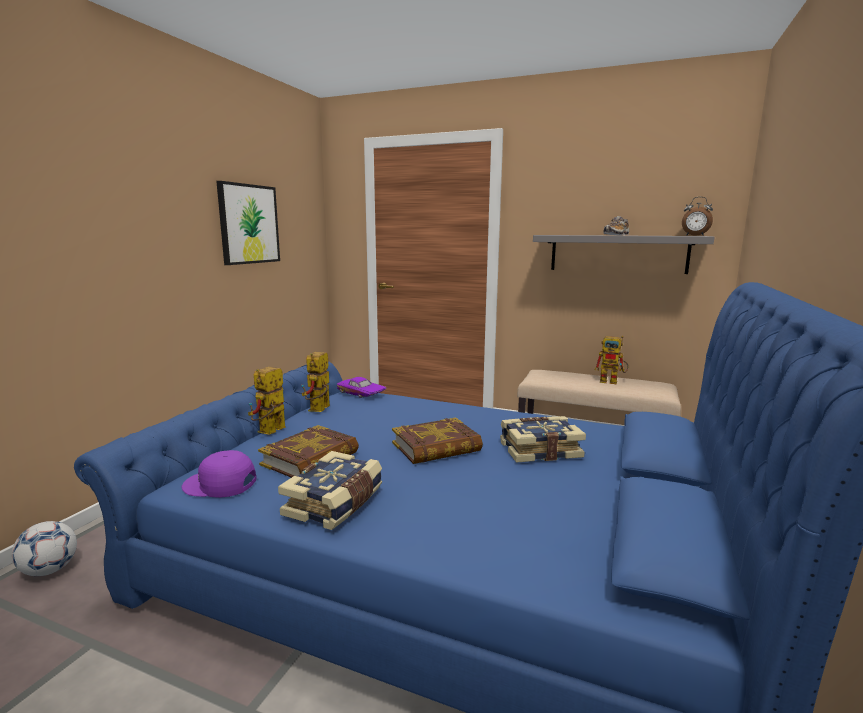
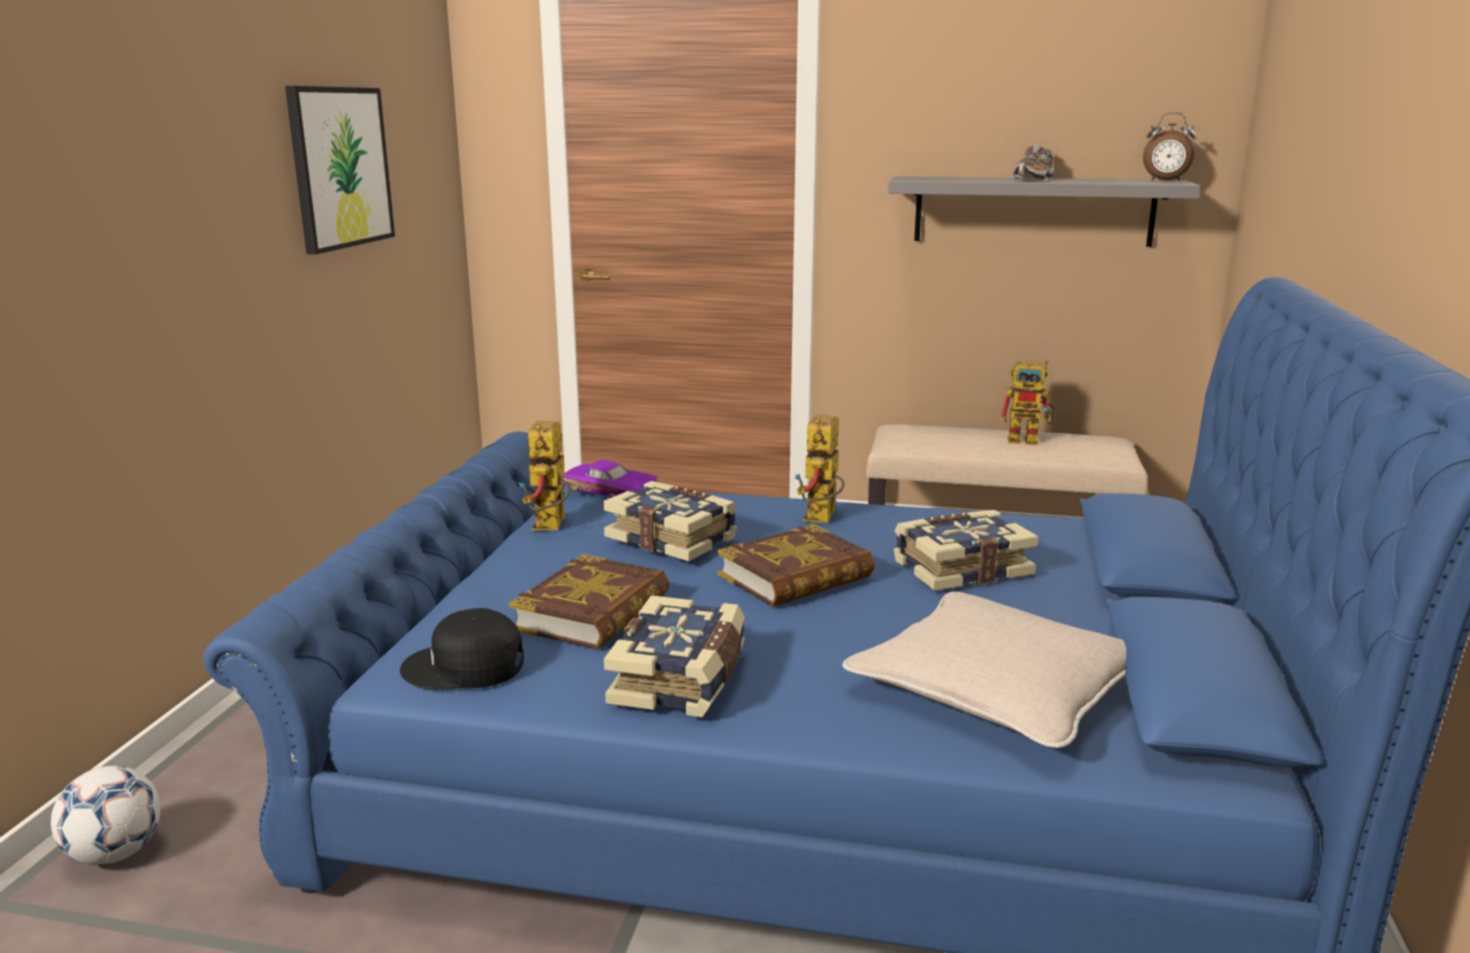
camera: 10 degrees left, 5 degrees up
(219, 484) = (464, 667): purple cap -> black cap
(269, 432) = (487, 573): toy robot -> toy robot (821, 520)
(378, 420) = (672, 538): none -> book
(531, 528) = (997, 685): none -> beige pillow

